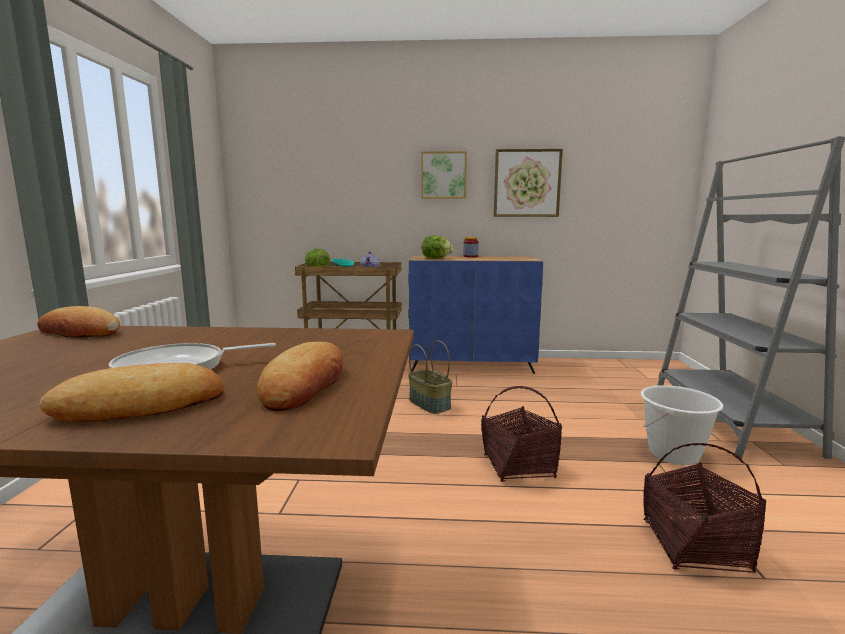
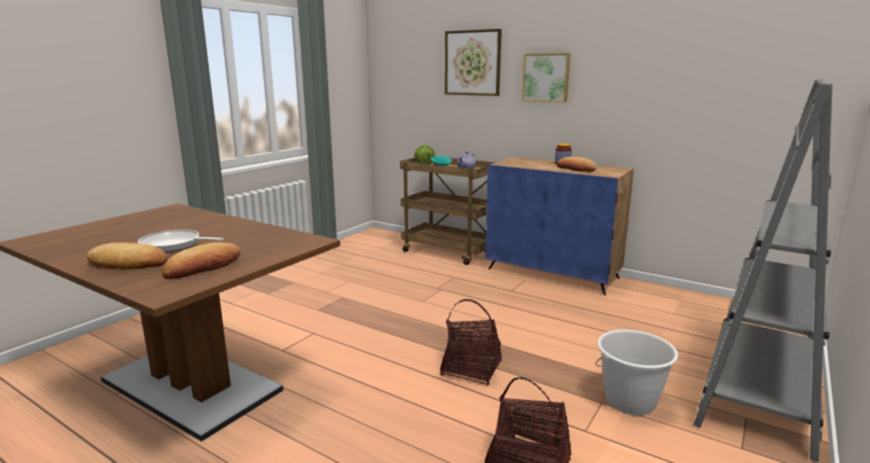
camera: 30 degrees right, 5 degrees up
(80, 332) = (177, 211): bread -> bread (576, 169)
(430, 404) = (467, 302): basket -> none
(435, 258) = (519, 164): lettuce -> none
(527, 183) = (633, 87): picture -> picture (472, 63)

